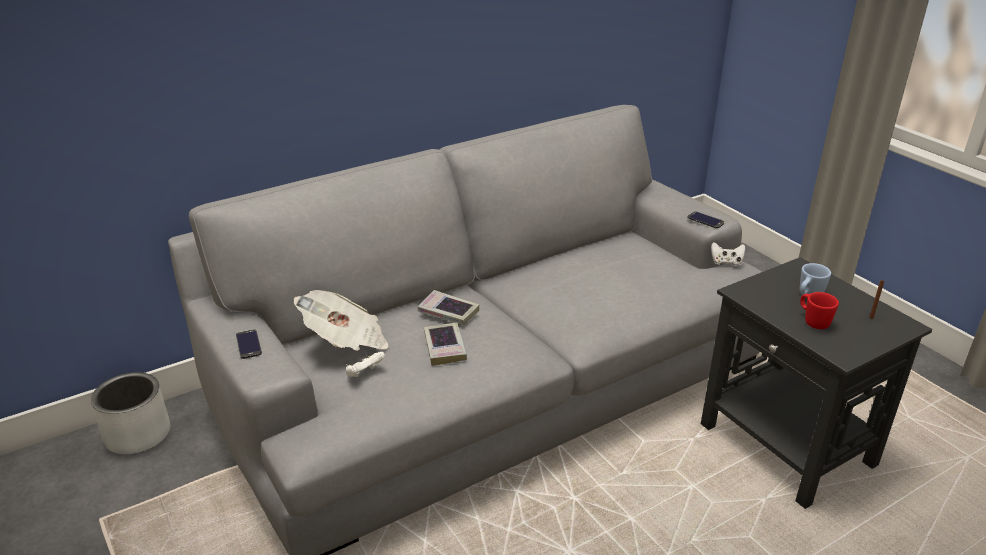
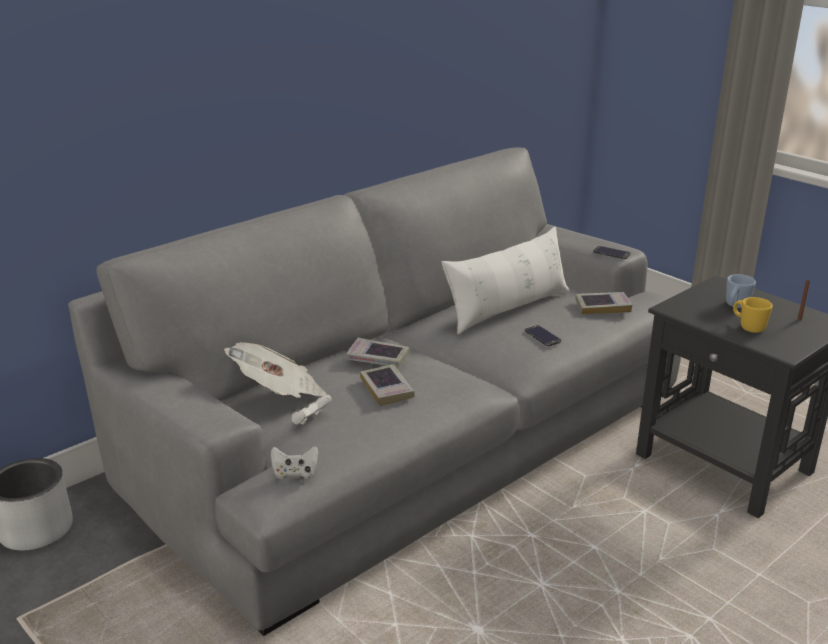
camera: 10 degrees left, 5 degrees down
(248, 344) = (183, 400): phone -> phone (542, 336)
(590, 269) = (508, 308): none -> white pillow
(684, 276) = (602, 307): none -> book
(726, 262) = (638, 292): white game controller -> white game controller (295, 473)
(813, 321) = (748, 327): red mug -> yellow mug

